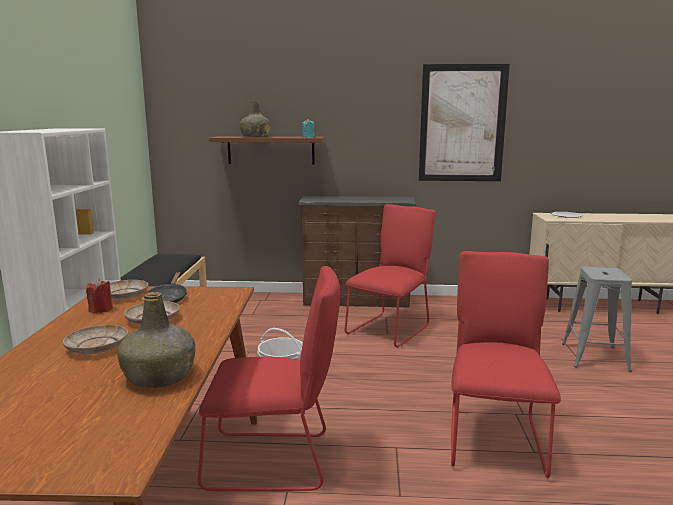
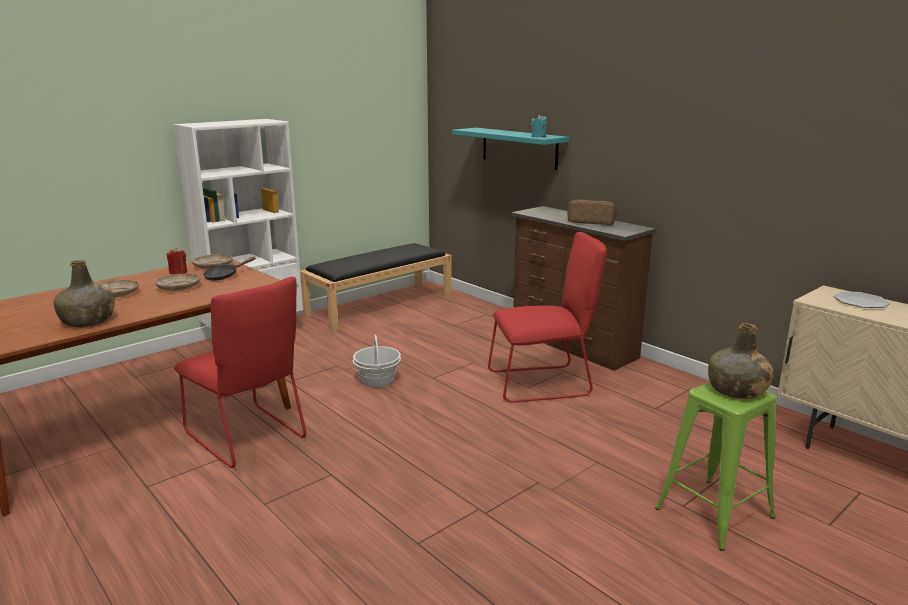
camera: 45 degrees right, 5 degrees up
(255, 136) = (497, 131): green bottle -> green bottle (737, 390)
(271, 150) = (519, 148): brown shelf -> turquoise shelf
(368, 199) = (591, 222): none -> bread
(462, 123) = (730, 133): picture -> none
(494, 438) = (413, 513): red chair -> none
(594, 356) = (715, 513): grey stool -> green stool

